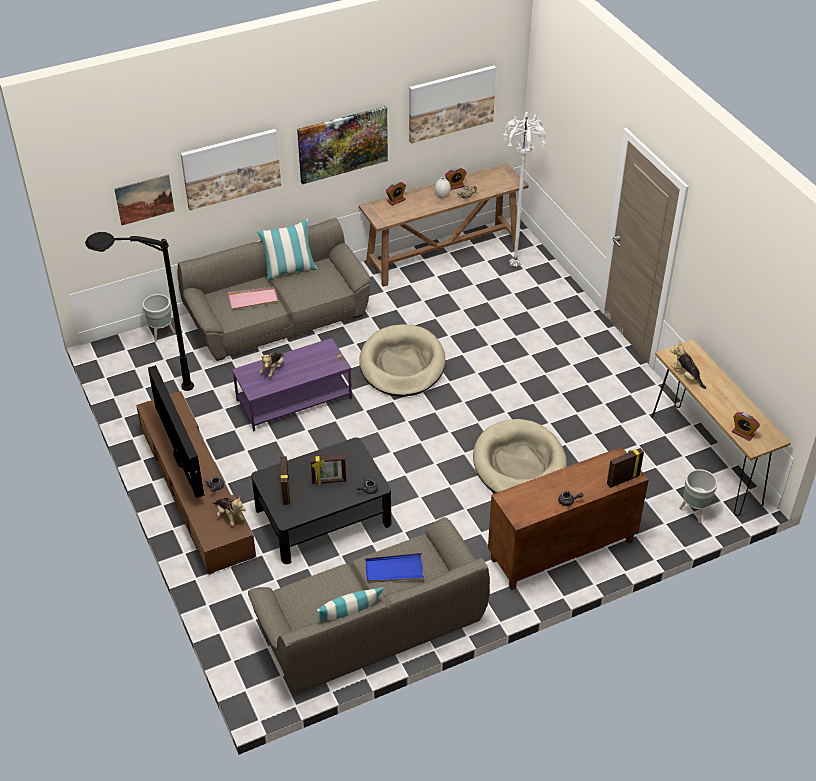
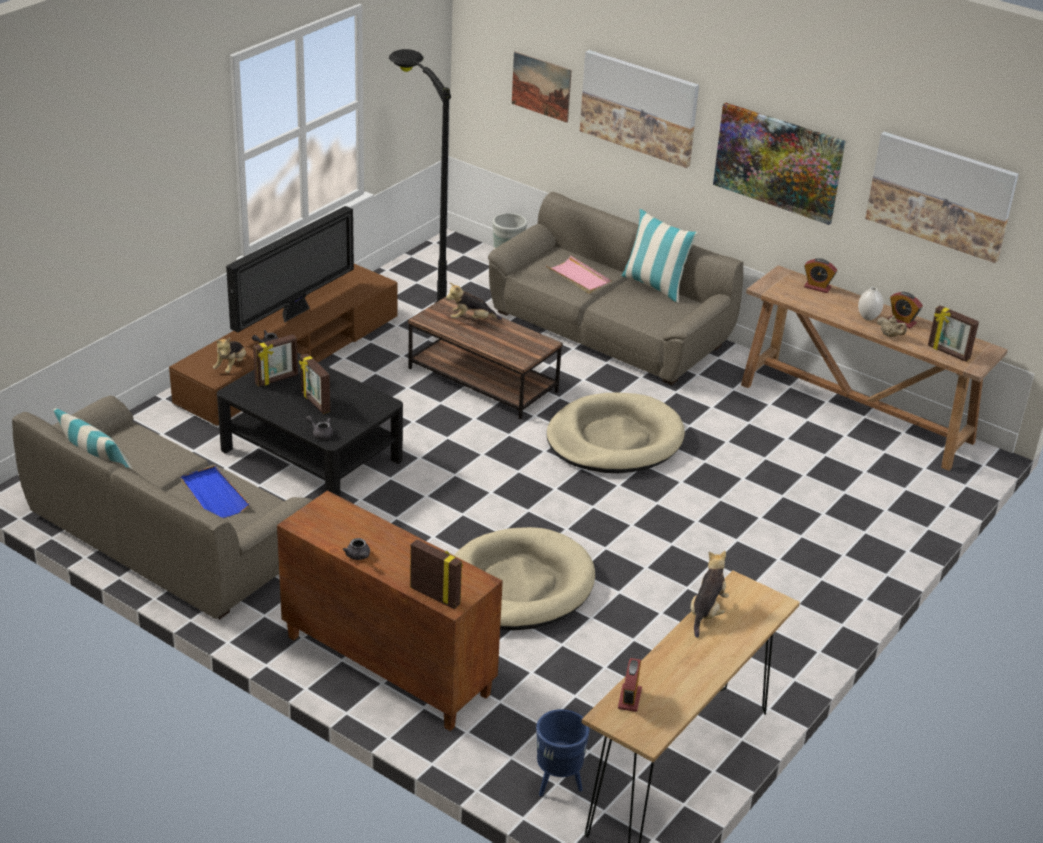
camera: 60 degrees right, 10 degrees down
(294, 399) = (483, 380): purple coffee table -> brown coffee table
(498, 184) = (948, 353): none -> picture frame
(516, 266) = (903, 480): white floor lamp -> none
(694, 512) = (558, 784): grey planter -> blue planter

